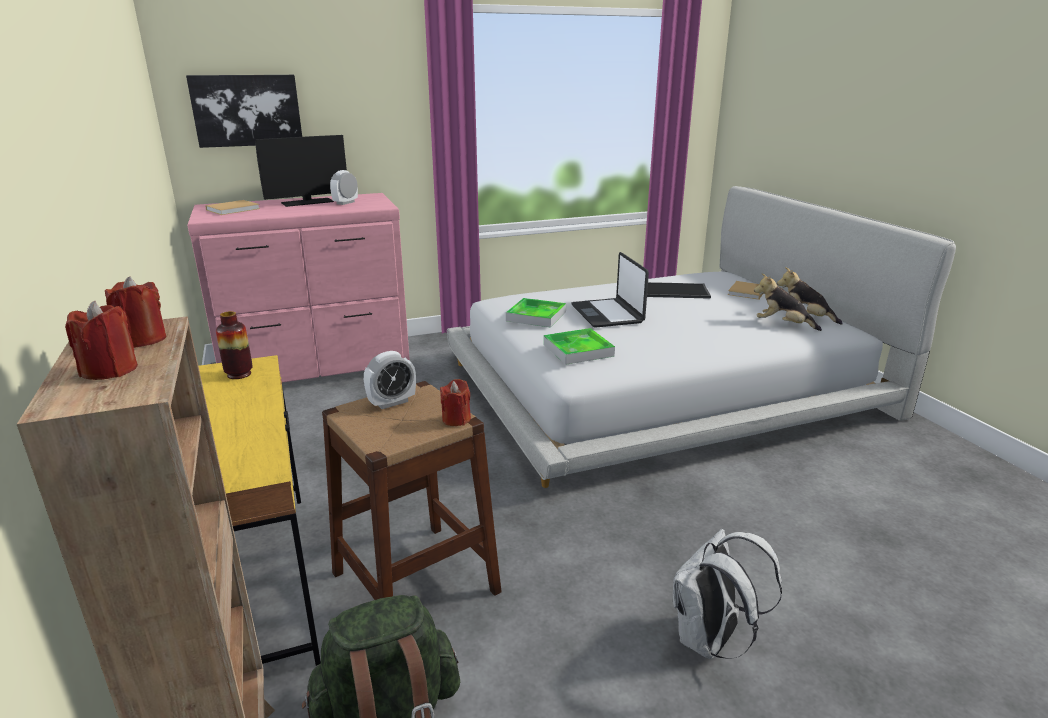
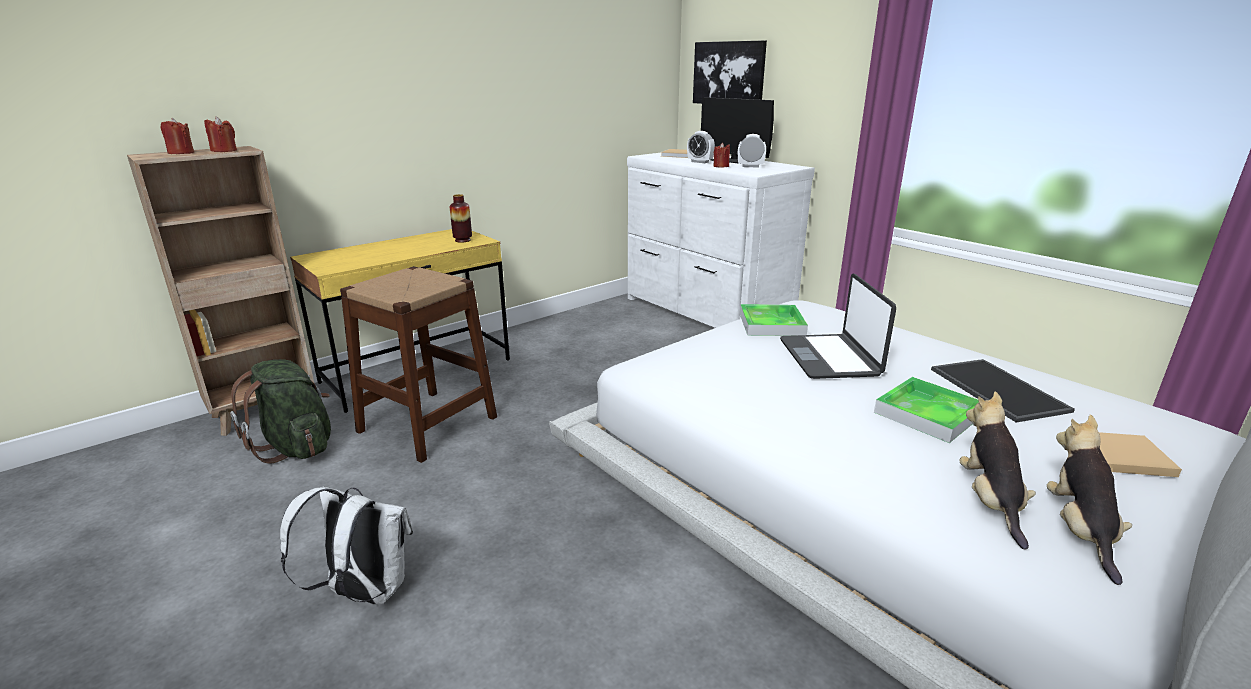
camera: 70 degrees right, 0 degrees up
(317, 367) = (705, 311): pink dresser -> white dresser
(392, 402) = (428, 278): alarm clock -> alarm clock (700, 162)
(456, 419) = (402, 298): red candle -> red candle (721, 166)
(578, 350) = (697, 356): tray -> tray (928, 414)
(608, 314) = (830, 358): laptop -> laptop turned 60 degrees counterclockwise

